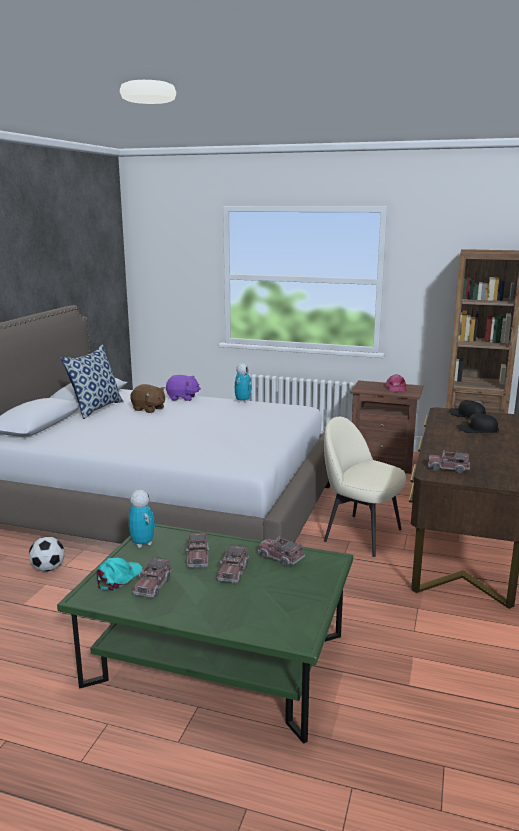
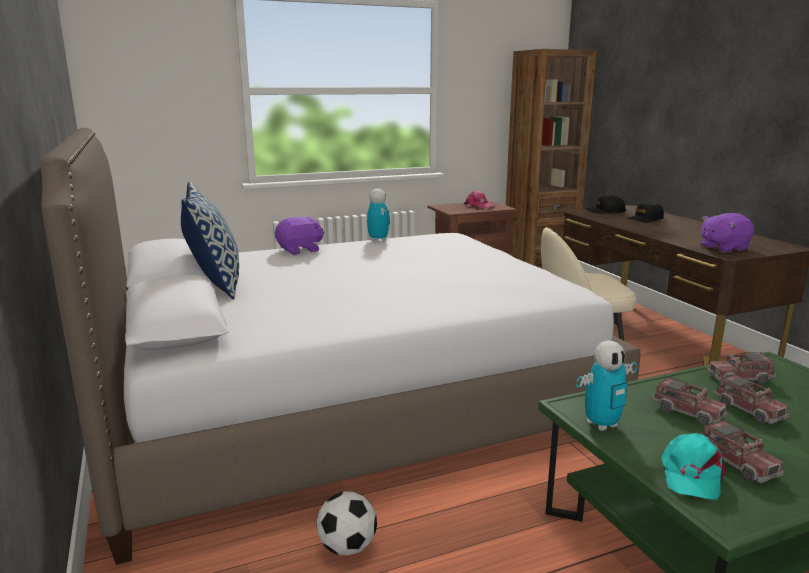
camera: 40 degrees left, 0 degrees up
(118, 578) = (691, 474): turquoise cap -> turquoise cap turned 150 degrees counterclockwise
(142, 543) = (602, 424): toy robot -> toy robot turned 135 degrees clockwise
(148, 409) = (292, 269): brown plush toy -> none
(448, 468) = (723, 248): toy truck -> purple plush toy

